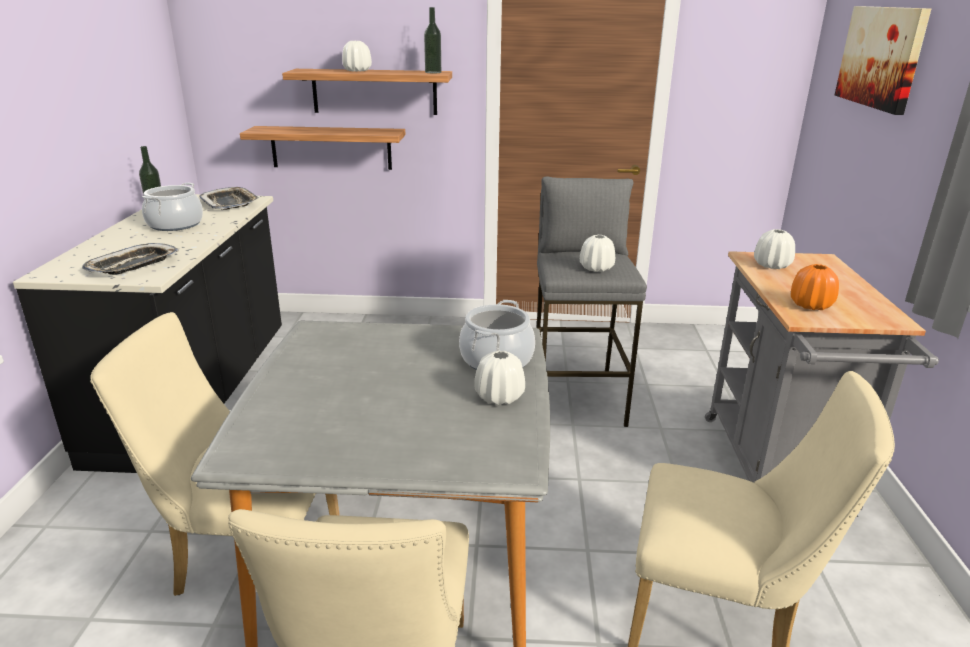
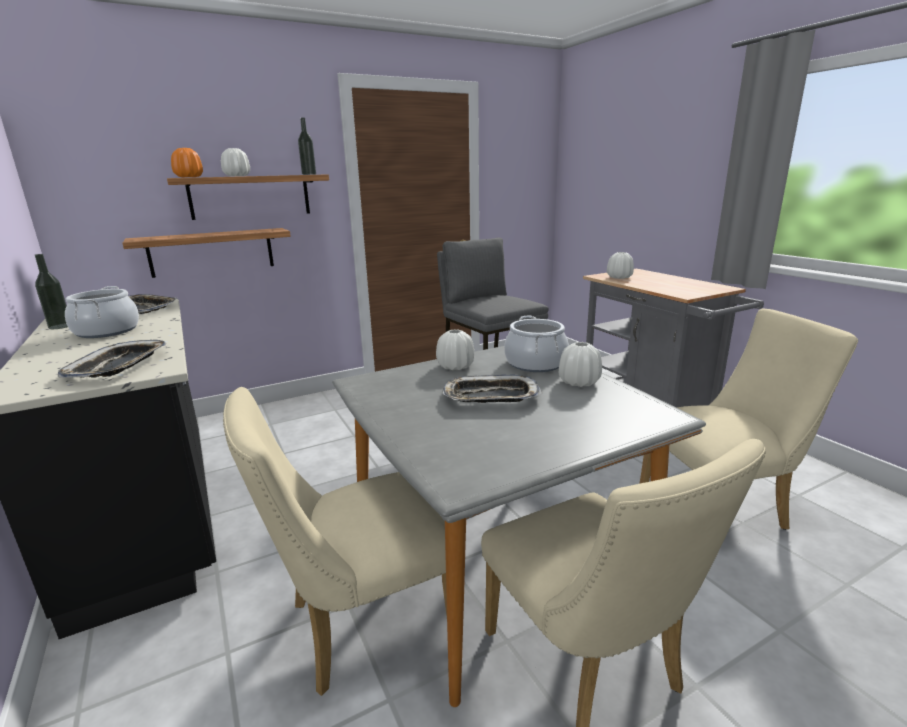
camera: 30 degrees left, 5 degrees down
(391, 384) = (490, 396): none -> tray
(596, 268) = (508, 302): white vase -> white vase (455, 366)
(810, 305) = (676, 289): orange vase -> orange vase (189, 177)
(881, 57) = (628, 142): picture -> none

